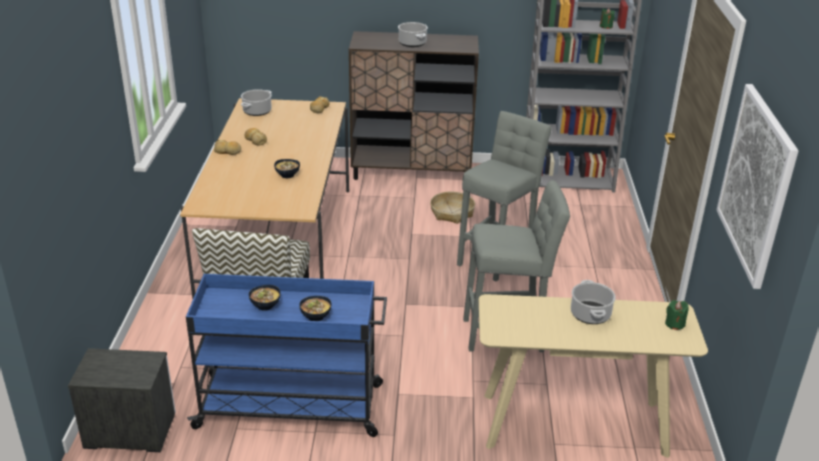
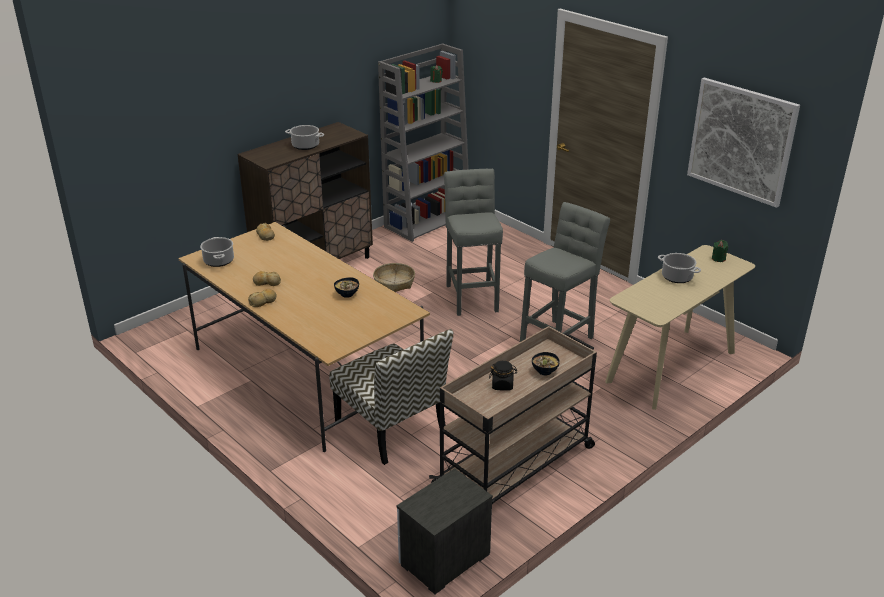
camera: 45 degrees left, 0 degrees up
(265, 306) = (502, 385): bowl -> black jar
(292, 406) = (516, 466): blue cart -> beige cart

